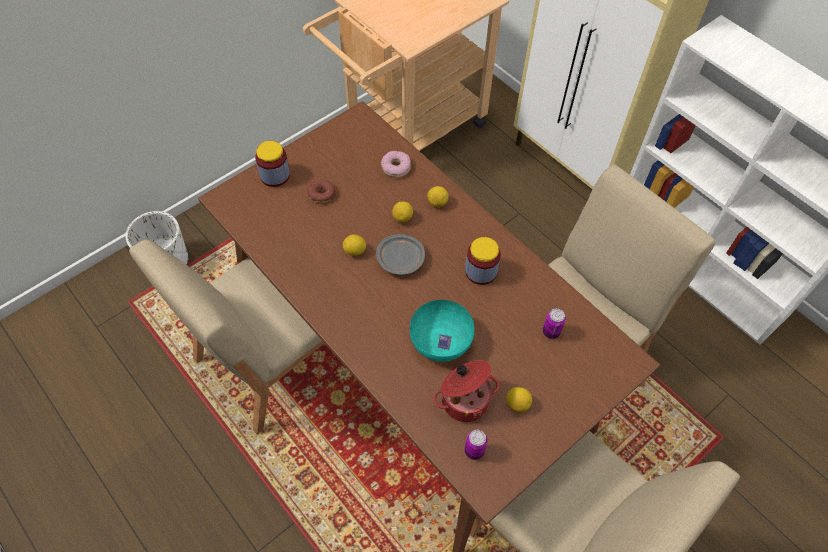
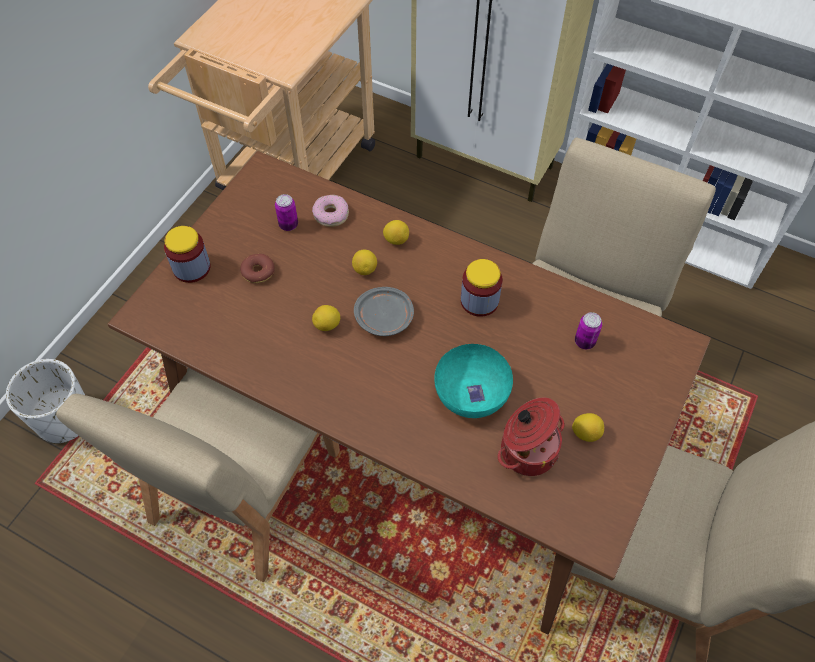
camera: 20 degrees left, 0 degrees up
(474, 451) = (564, 503): can -> can (288, 225)

